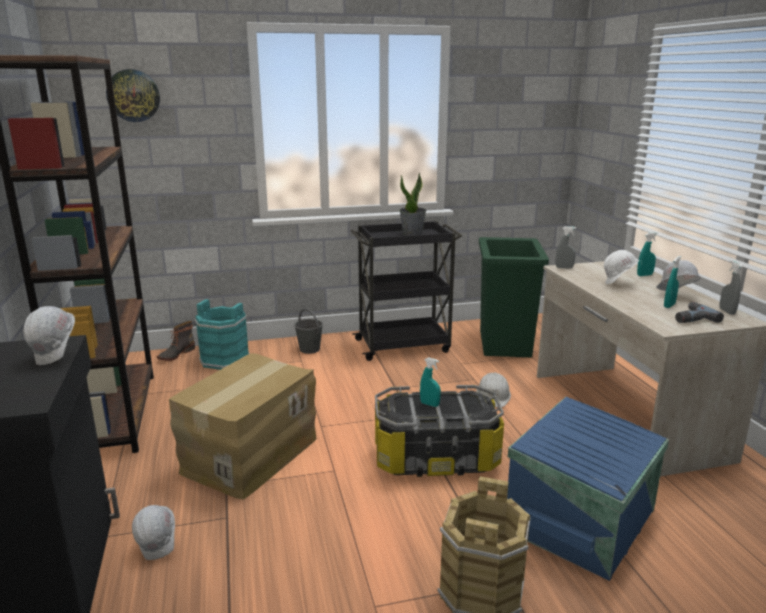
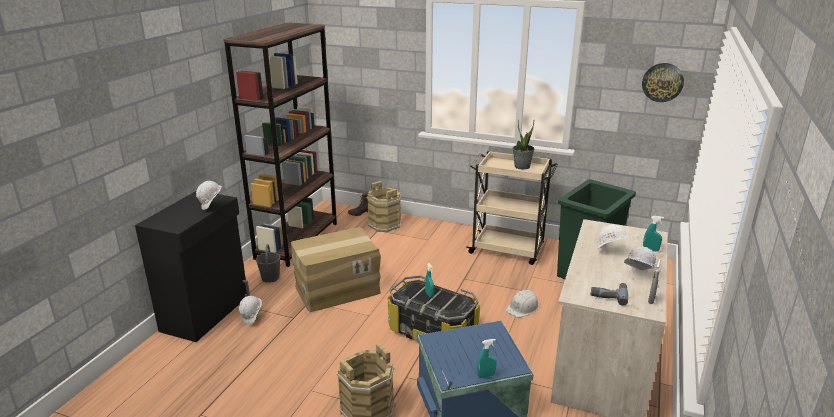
camera: 35 degrees right, 5 degrees up
(133, 95) = (353, 40): wall clock -> wall clock (662, 82)
(225, 359) = (385, 224): turquoise bucket -> brown bucket
(310, 349) = (442, 233): grey bucket -> grey bucket (270, 278)
(404, 345) = (508, 249): black cart -> beige cart
(564, 267) = (596, 225): grey spray bottle -> none
(669, 305) = (613, 280): turquoise spray bottle -> turquoise spray bottle (486, 375)

